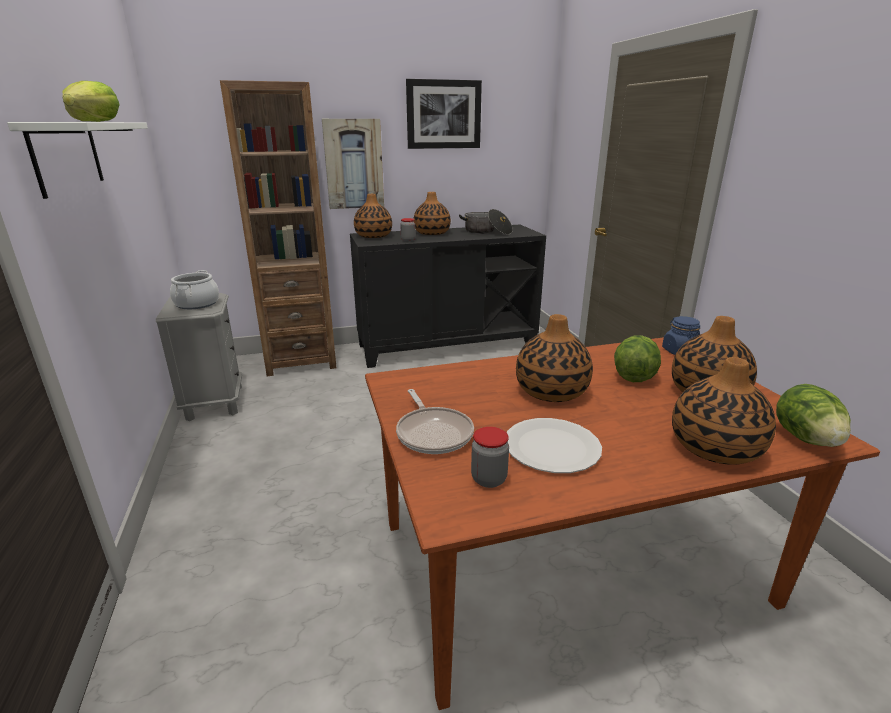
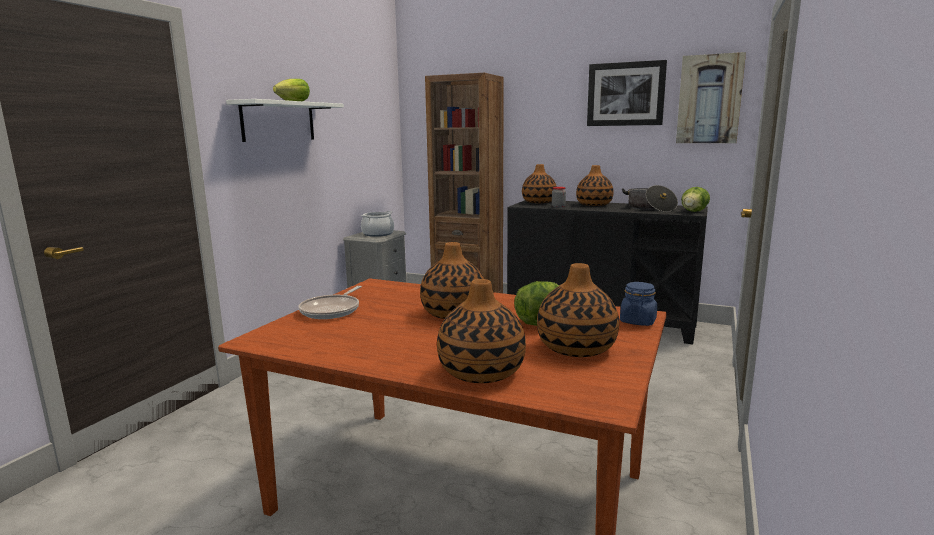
camera: 40 degrees right, 10 degrees down
(353, 164) = (537, 139): picture -> picture (709, 99)
(489, 479) = (307, 335): jar -> none
(552, 447) = (376, 335): white plate -> none
(806, 439) = (578, 395): lettuce -> lettuce (693, 211)

